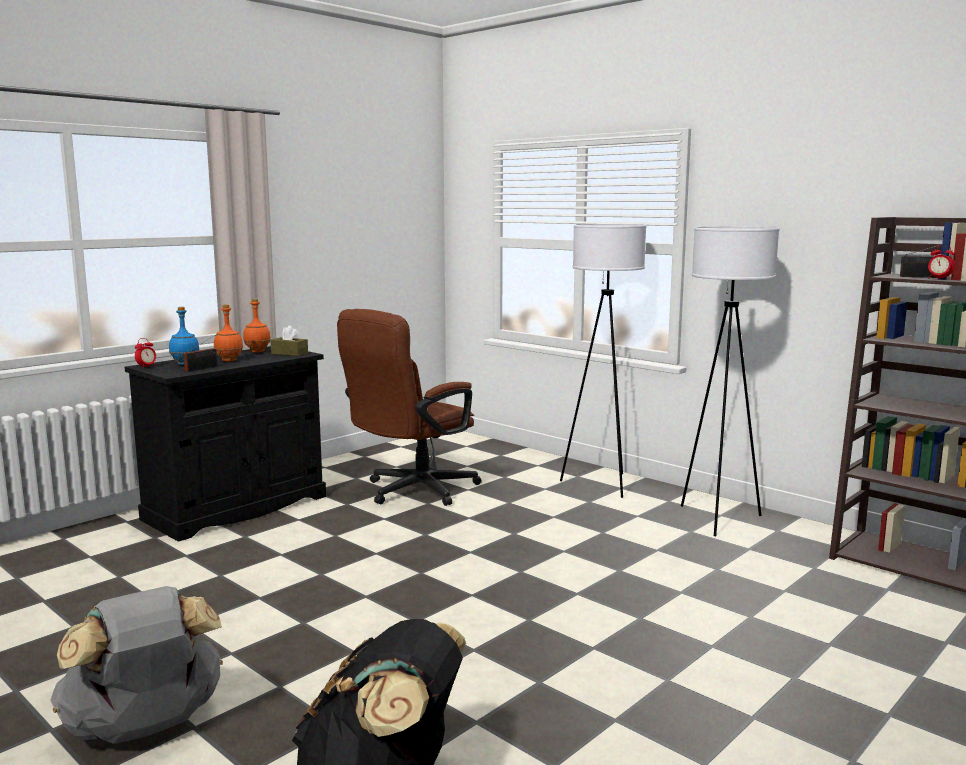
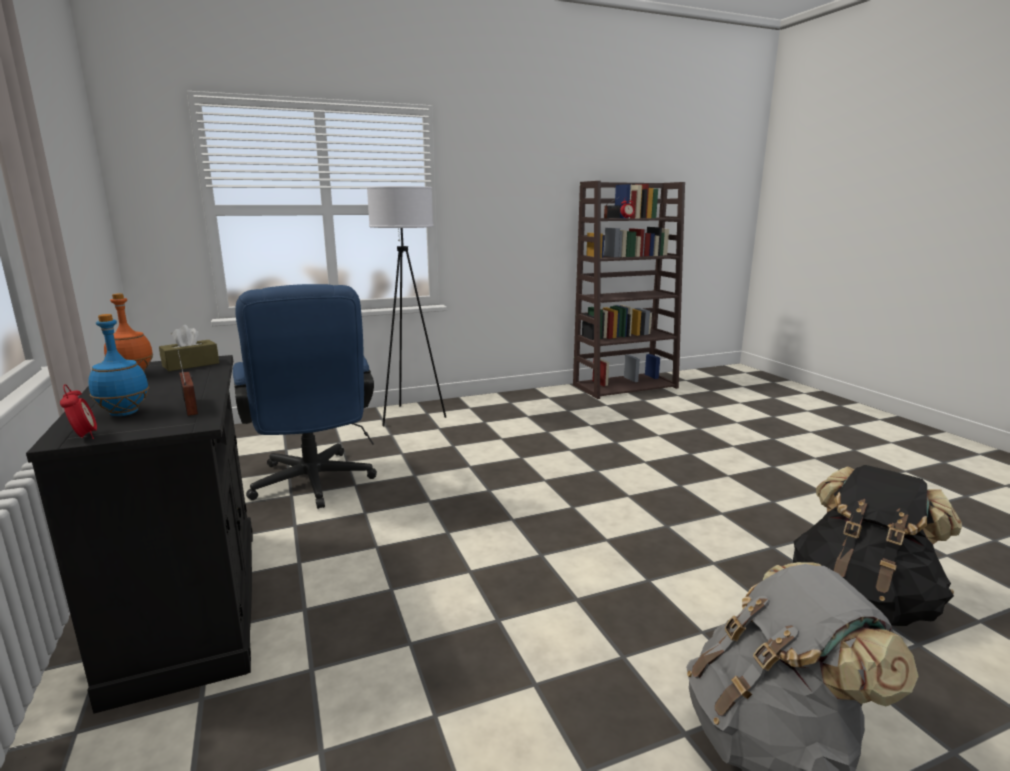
camera: 65 degrees left, 5 degrees up
(229, 360) = (164, 391): orange bottle -> none
(412, 491) = (313, 486): brown office chair -> blue office chair
(718, 519) = (516, 404): white floor lamp -> none

